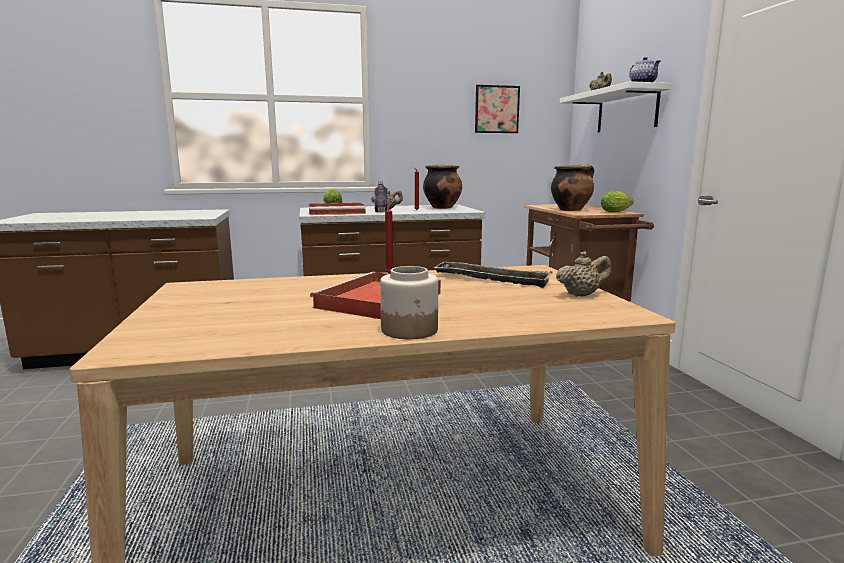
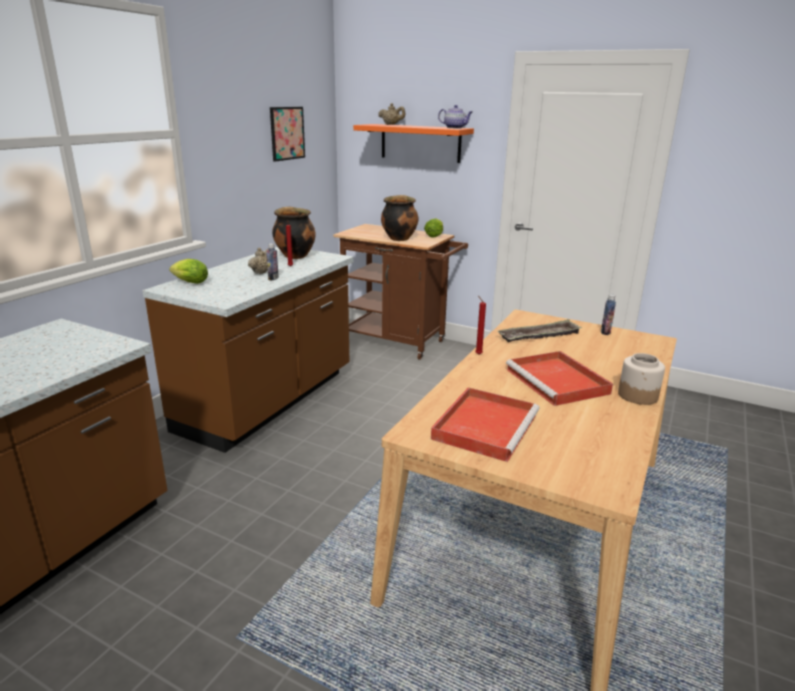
camera: 50 degrees left, 10 degrees up
(337, 212) = (233, 290): red tray -> red tray (485, 425)
(582, 295) = (605, 332): beige teapot -> bottle
(626, 111) = (420, 143): white shelf -> orange shelf

